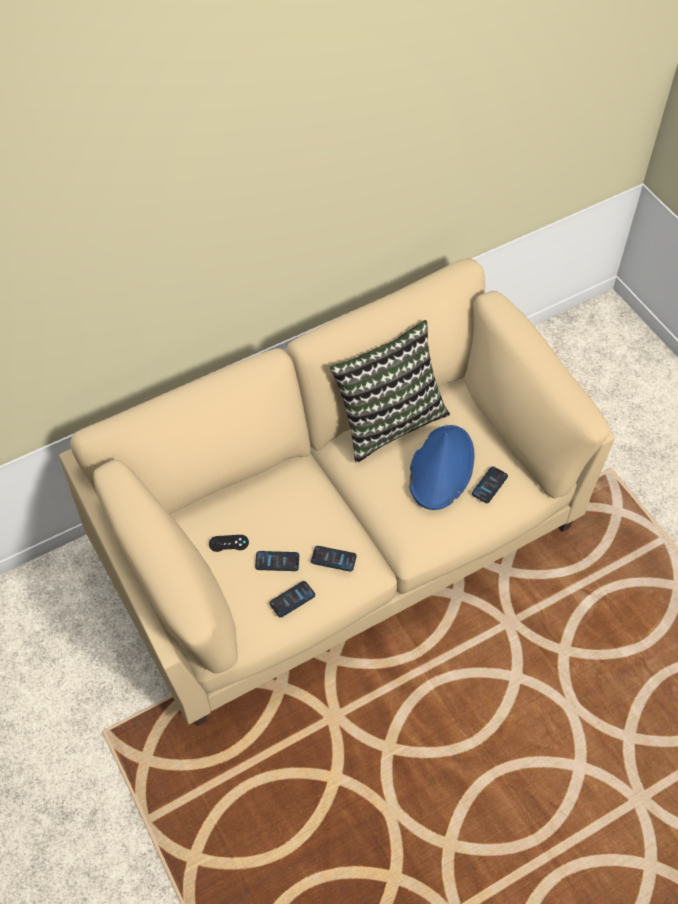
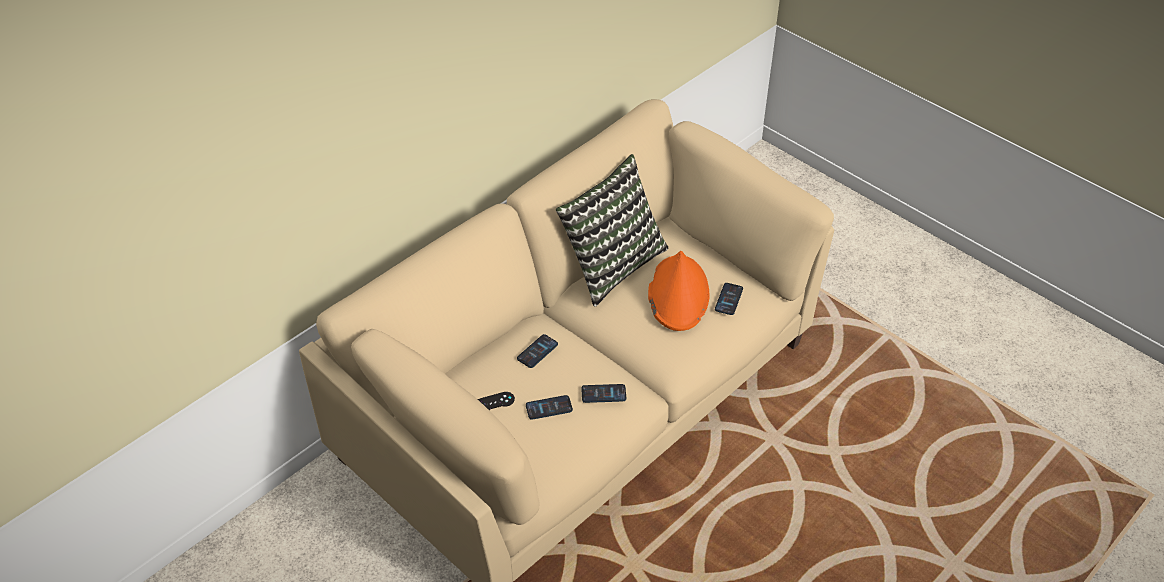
camera: 15 degrees left, 10 degrees down
(292, 599) = (575, 439): phone -> phone (537, 351)
(441, 467) = (678, 294): blue hat -> orange hat

